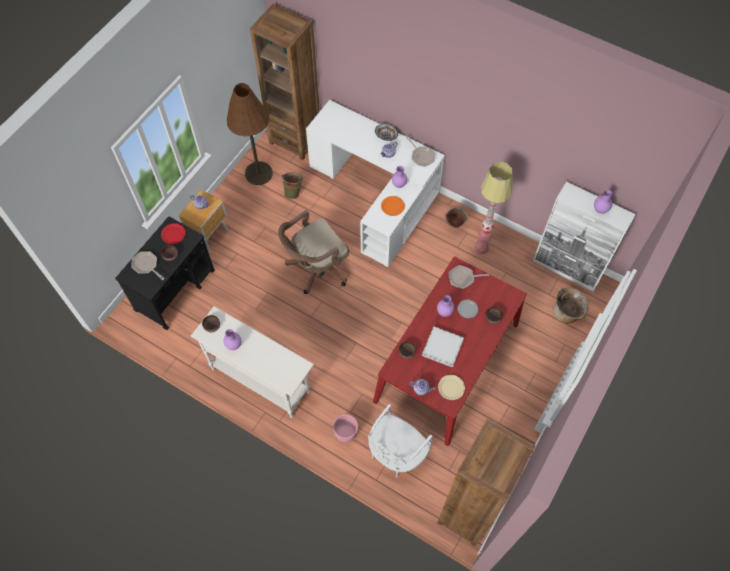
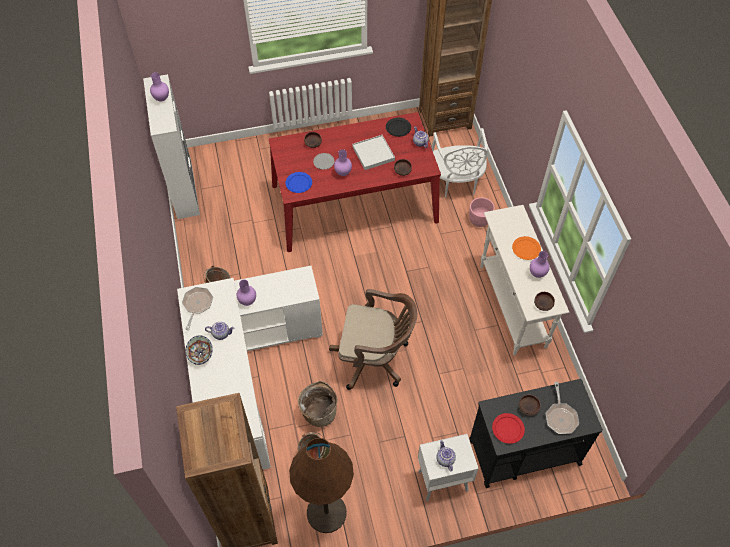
camera: 135 degrees left, 5 degrees down
(211, 236) = (441, 481): brown nightstand -> white nightstand
(392, 206) = (277, 287): orange plate -> orange plate (526, 249)
(396, 452) = (456, 181): white chair -> white chair turned 90 degrees clockwise
(451, 388) = (398, 128): beige plate -> black plate
(463, 278) = (299, 183): frying pan -> blue plate
(481, 248) = (222, 256): floor lamp -> none
(567, 313) = (229, 163): basket -> basket (319, 412)

